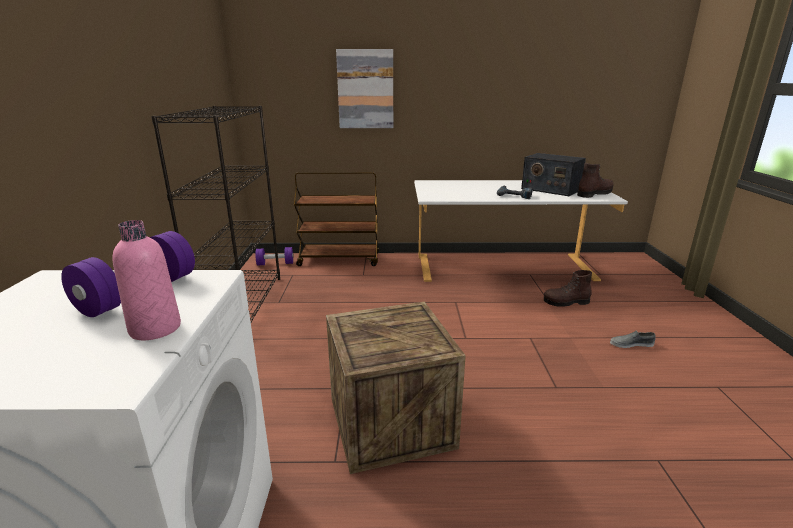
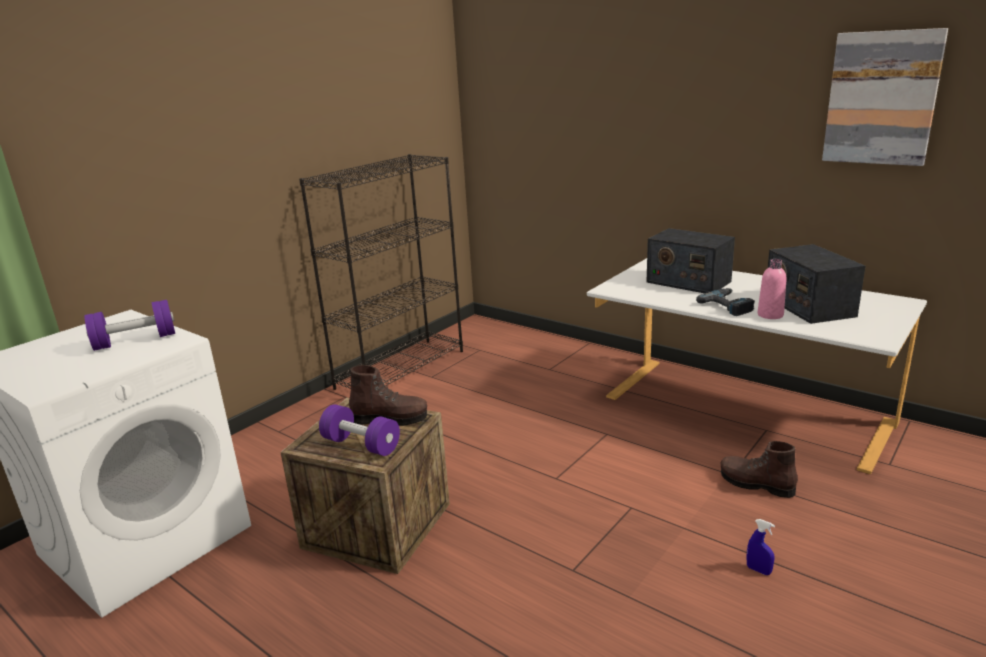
camera: 40 degrees right, 0 degrees up
(155, 328) = (102, 367): pink bottle -> pink bottle (770, 315)
(275, 264) = (479, 332): purple dumbbell -> purple dumbbell (361, 445)
(340, 260) = (549, 344): brown cart -> none
(365, 89) = (593, 133): picture -> picture (881, 98)
(466, 188) = (688, 282): none -> radio
(594, 194) = (866, 327): brown boot -> brown boot (390, 418)
(631, 344) = (758, 570): grey shoe -> blue spray bottle

